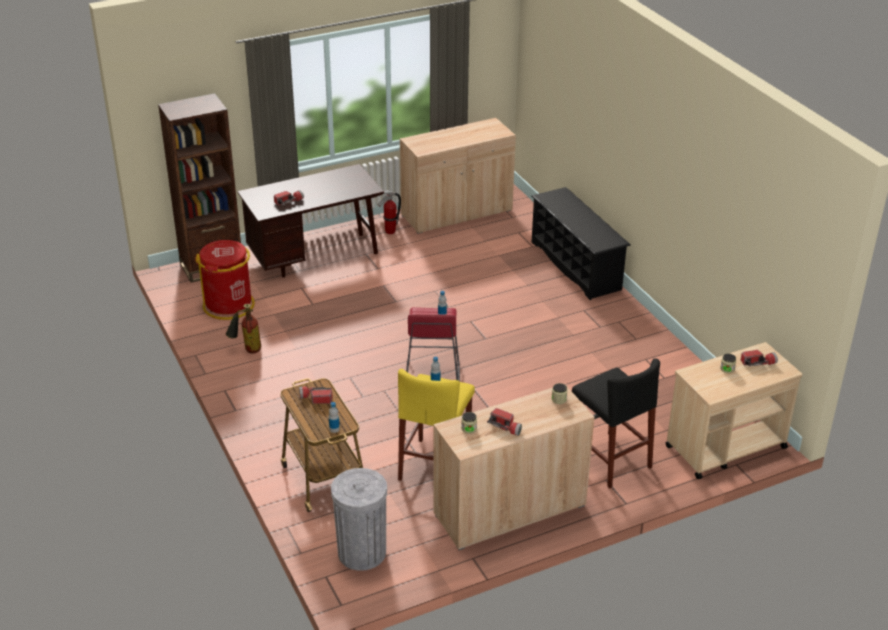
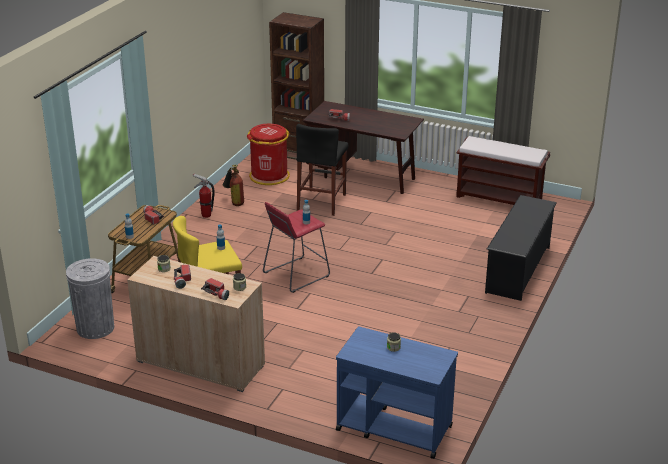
camera: 50 degrees right, 5 degrees down
(389, 231) = (434, 186): fire extinguisher -> fire extinguisher (206, 215)
(457, 213) = (500, 198): beige cabinet -> brown bench
(609, 459) = (307, 381): black stool -> black stool (321, 202)
(725, 447) = (393, 428): beige cart -> blue cart
(758, 363) = (422, 358): flashlight -> flashlight (217, 294)

